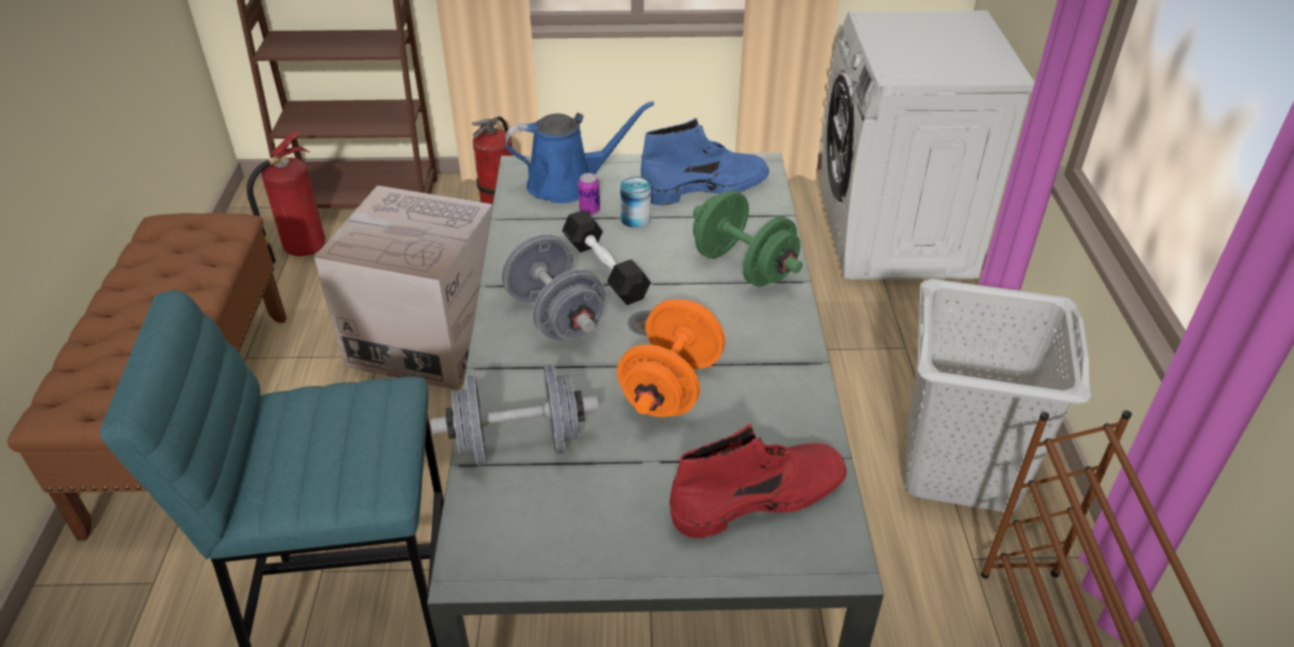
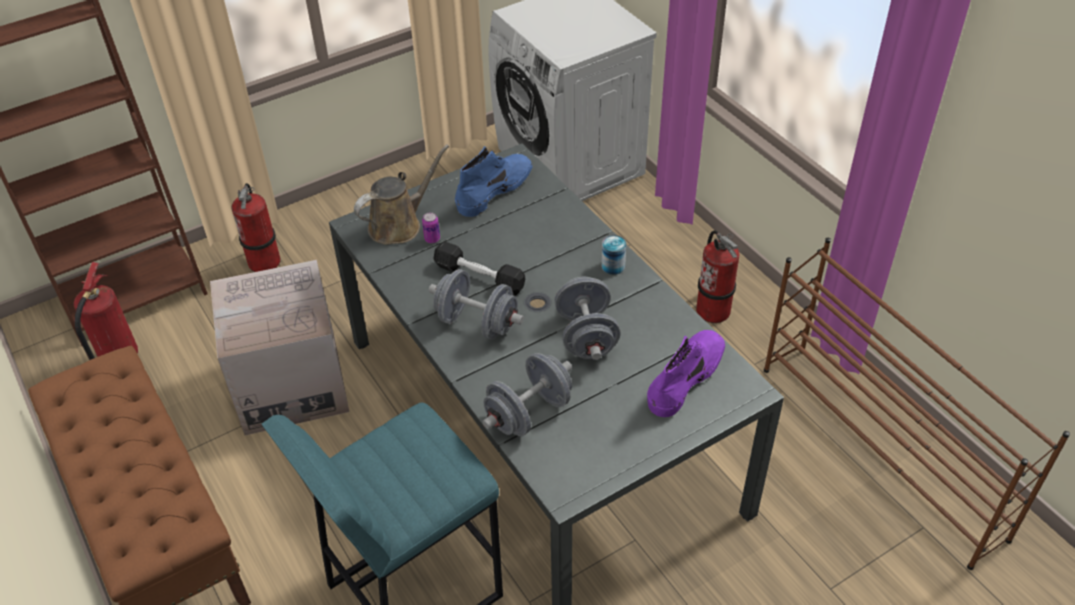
camera: 30 degrees left, 5 degrees up
(568, 184) = (399, 225): blue watering can -> brown watering can
(635, 219) = (468, 232): can -> can (613, 266)
(671, 387) = (586, 336): orange dumbbell -> grey dumbbell
(743, 267) = (565, 238): green dumbbell -> none
(760, 497) = (686, 377): red boot -> purple boot
(961, 467) = (713, 310): grey laundry basket -> fire extinguisher

